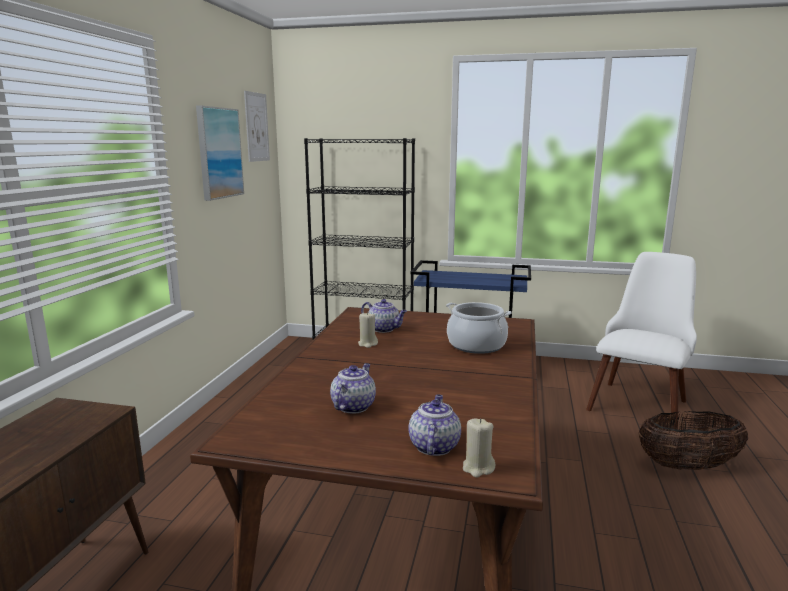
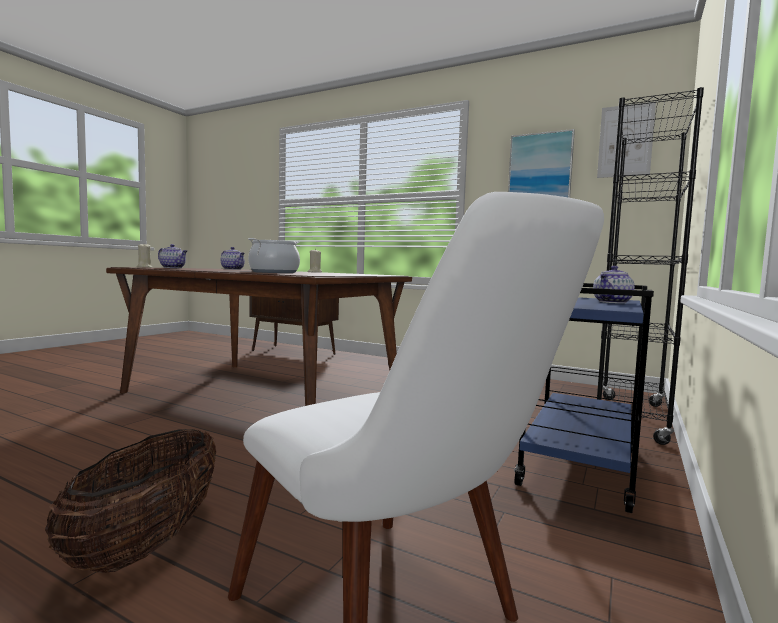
camera: 105 degrees right, 10 degrees down
(384, 329) = (340, 273): teapot -> teapot (612, 302)

